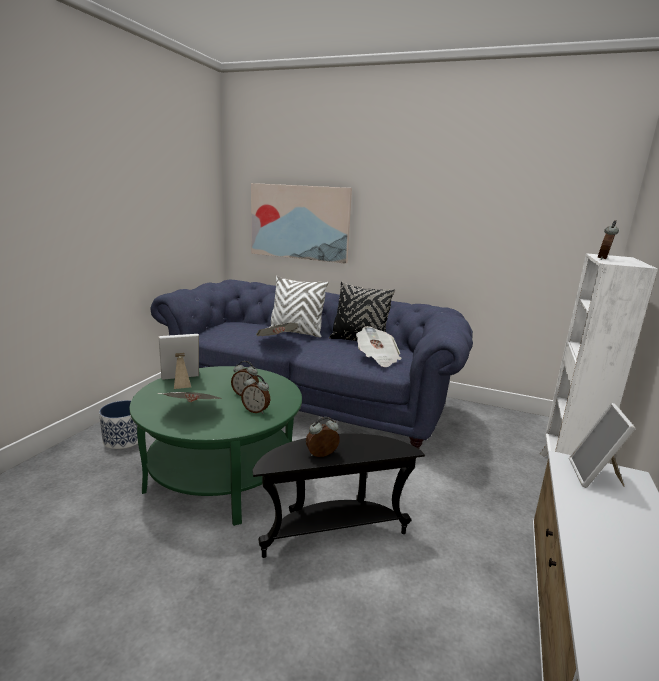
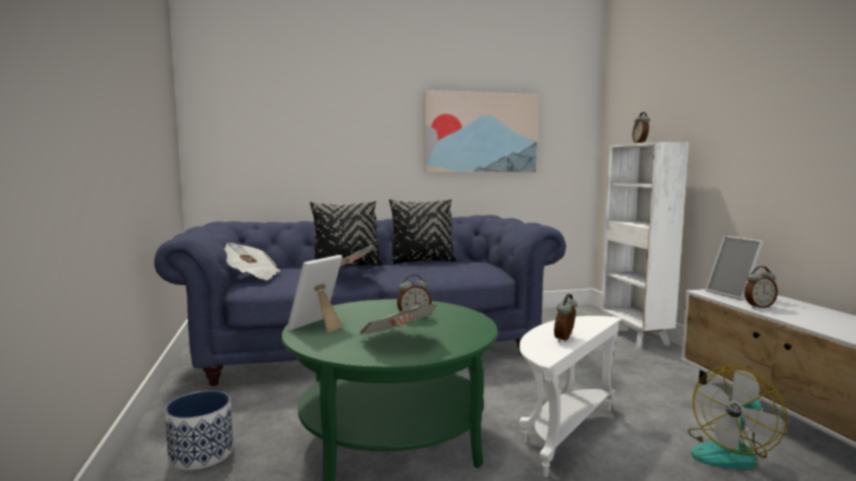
camera: 35 degrees left, 10 degrees down
(256, 411) = (454, 324): alarm clock -> alarm clock (758, 307)
(296, 333) = (347, 266): white pillow -> black pillow
(300, 222) = (296, 144): picture -> picture (480, 133)
(332, 531) = (563, 432): black side table -> white side table
(377, 358) = (467, 268): newspaper -> newspaper (252, 276)
(444, 631) = (730, 452): none -> fan

